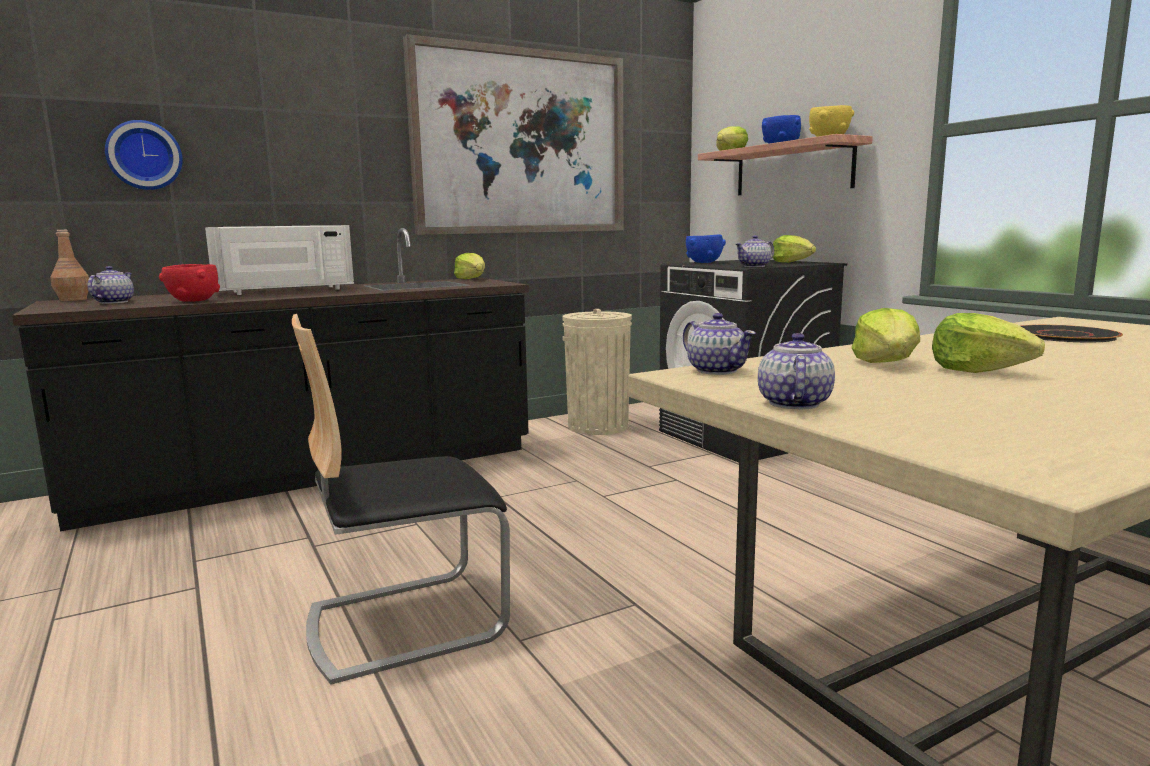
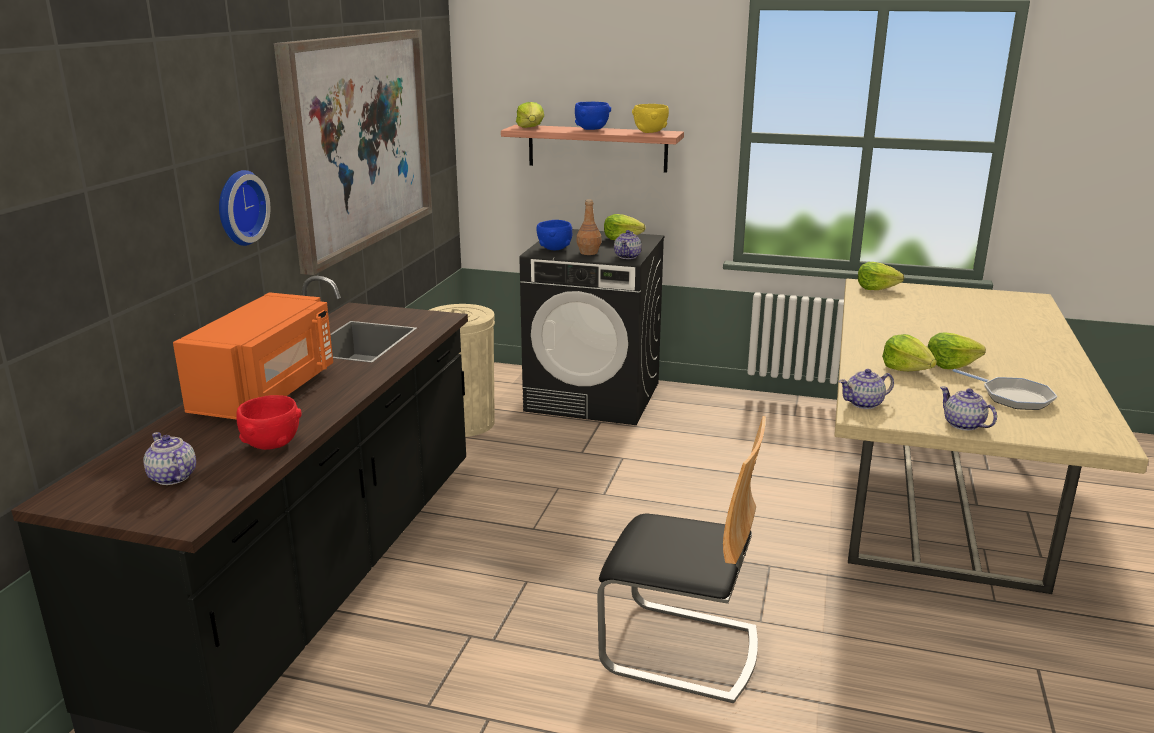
camera: 45 degrees left, 10 degrees up
(73, 300) = (68, 490): brown bottle -> brown bottle (589, 253)
(144, 155) = (83, 267): wall clock -> wall clock (238, 207)
(285, 291) = (267, 391): white microwave -> orange microwave
(405, 621) = (681, 649): chair -> chair turned 90 degrees counterclockwise
(471, 279) = (359, 309): lettuce -> lettuce (876, 288)
(716, 370) = (864, 403): teapot -> teapot turned 150 degrees clockwise
(989, 404) = (1013, 397): none -> frying pan
(1064, 335) = (900, 308): black plate -> none

